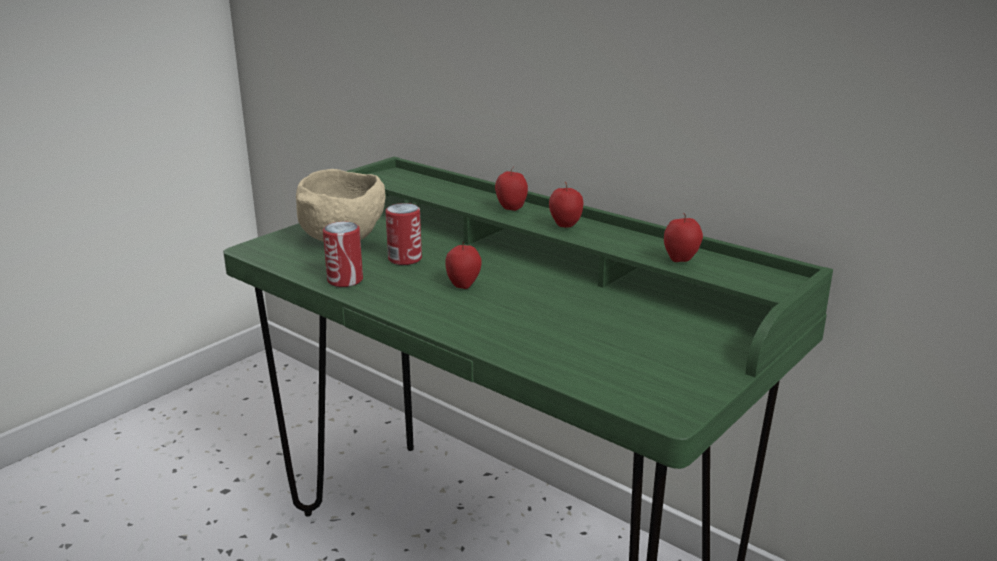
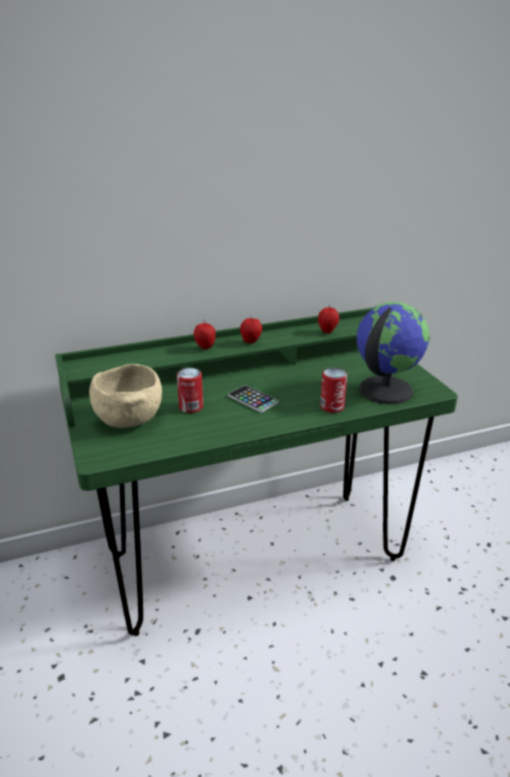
camera: 60 degrees left, 5 degrees up
(345, 280) = (200, 435): can -> can (332, 407)
(463, 285) = (252, 399): apple -> phone
(611, 367) = (384, 390): none -> globe

